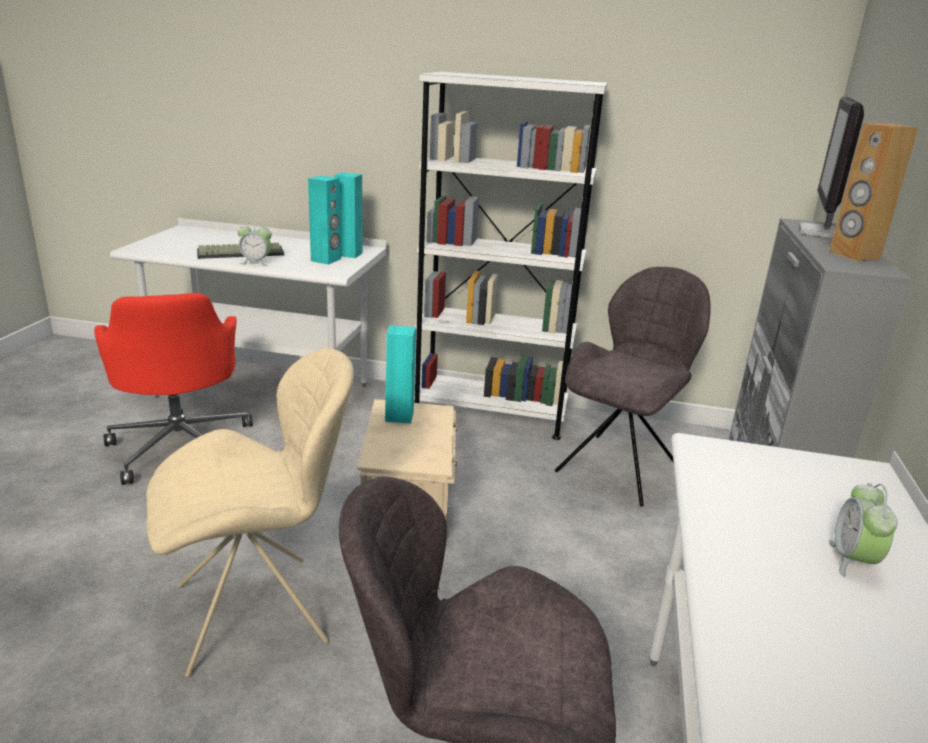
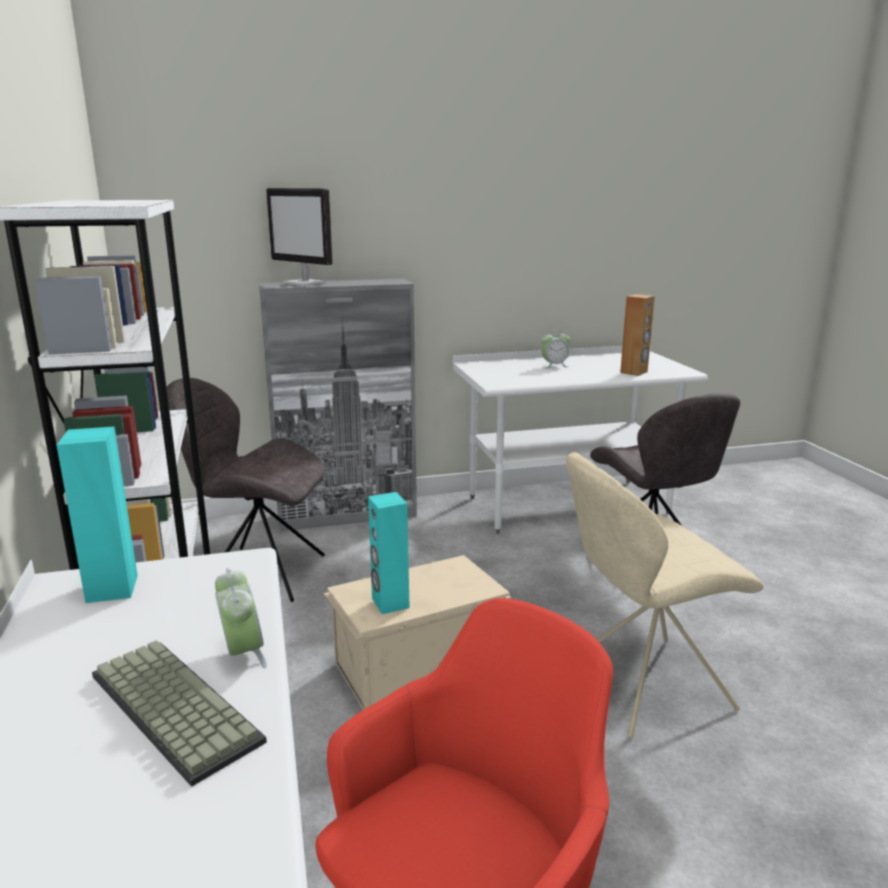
camera: 115 degrees left, 5 degrees down
(258, 612) = (643, 686): beige chair -> beige chair turned 60 degrees counterclockwise
(326, 260) = (171, 594): turquoise speaker -> none
(823, 233) = (305, 284): monitor -> monitor turned 45 degrees clockwise
(854, 255) = (365, 281): brown speaker -> brown speaker (634, 372)

